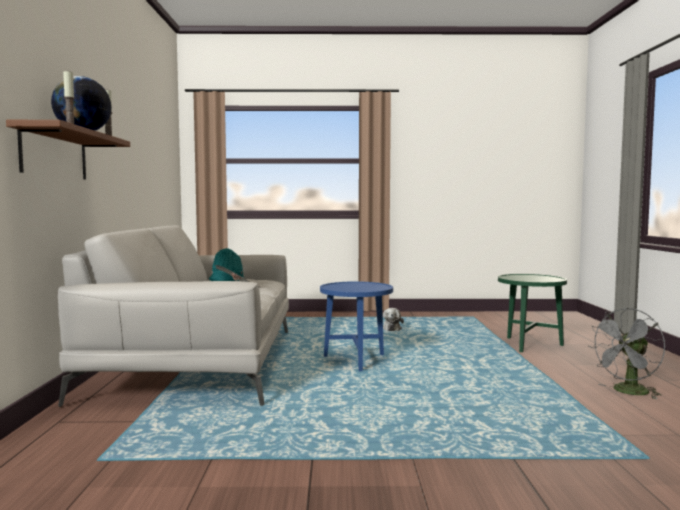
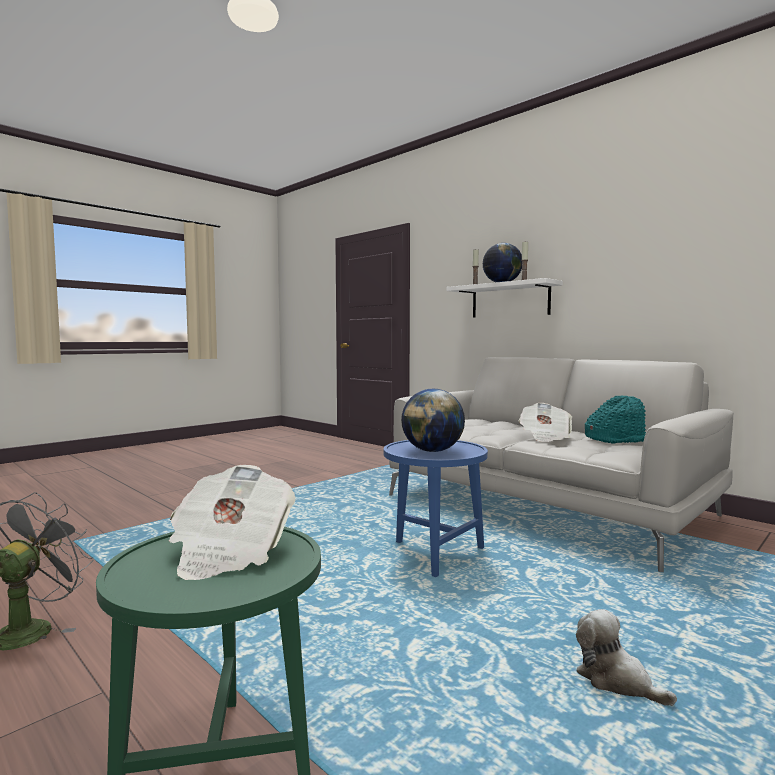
camera: 135 degrees right, 0 degrees up
(54, 154) = (510, 300): brown shelf -> white shelf
(362, 286) = (433, 451): none -> globe
(526, 278) = (230, 552): none -> newspaper

